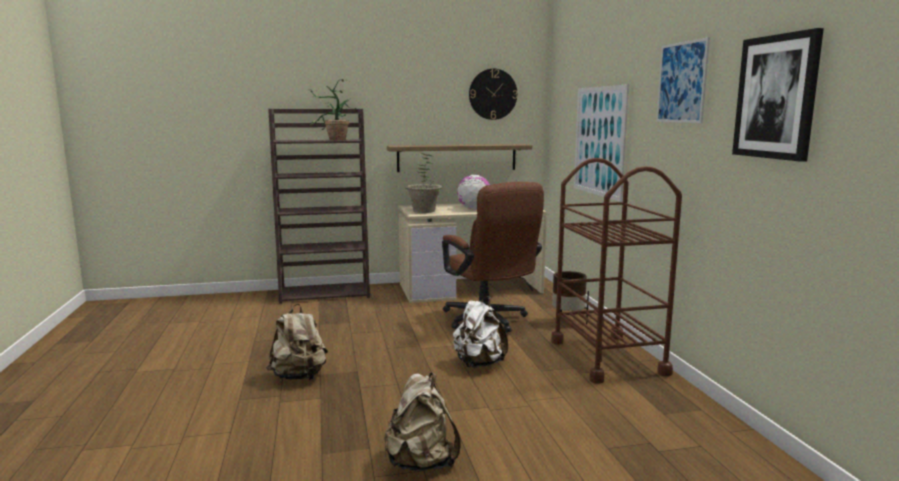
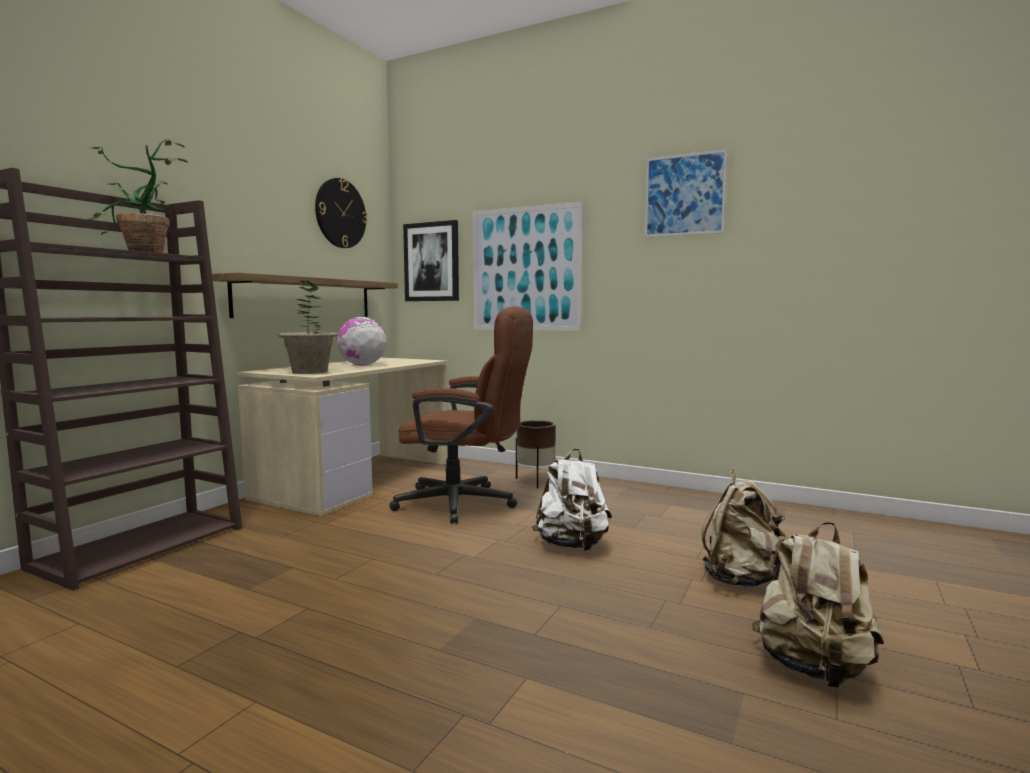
camera: 50 degrees left, 5 degrees down
(299, 377) = (417, 671): beige backpack -> beige backpack (741, 579)
(607, 357) = (640, 497): brown cart -> none
(776, 97) = (834, 201): picture -> picture (432, 262)

